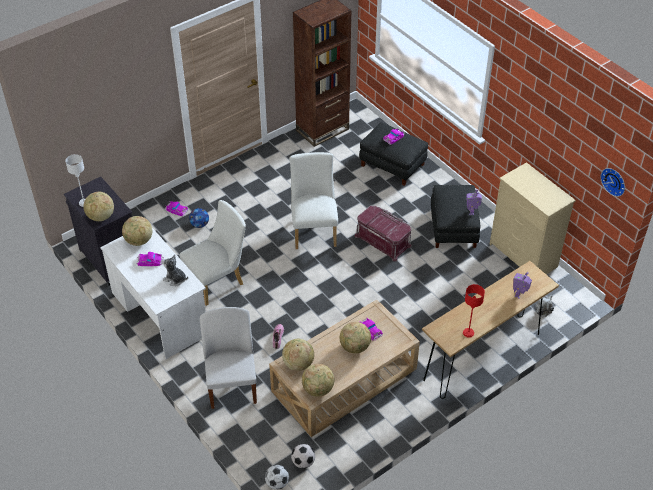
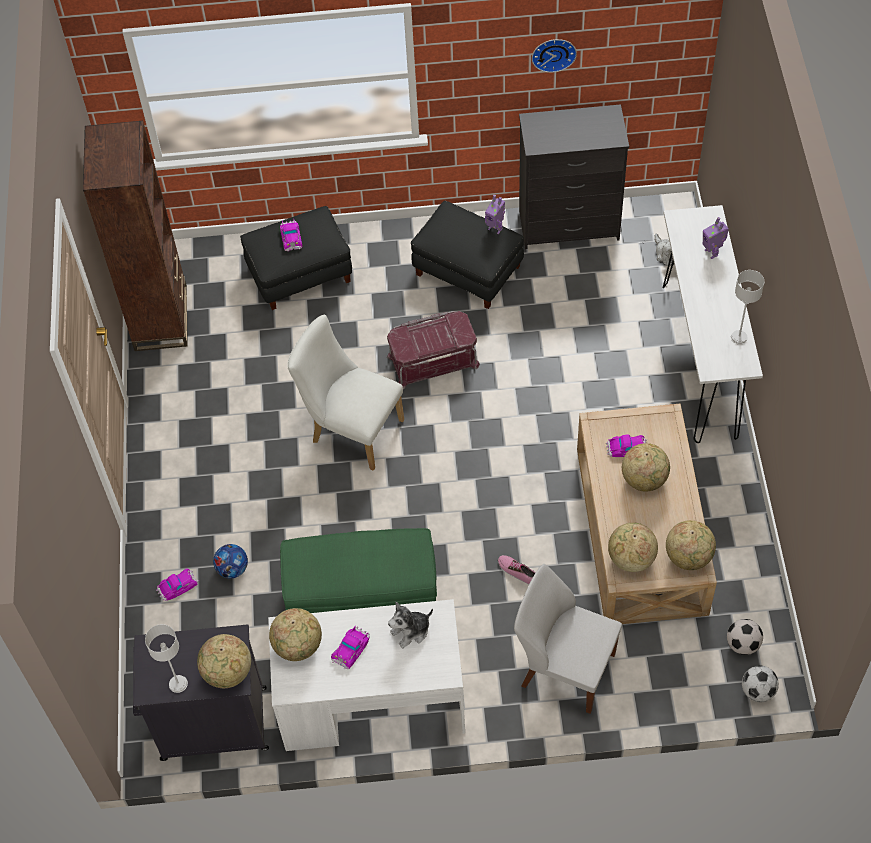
camera: 55 degrees left, 10 degrees up
(218, 281) = (363, 597): white chair -> green ottoman
(468, 333) = (739, 338): red table lamp -> grey table lamp
(482, 356) = (699, 360): brown console table -> white console table
(523, 256) = (570, 225): beige dresser -> black dresser
(614, 181) = (680, 41): wall clock -> wall clock (553, 53)

